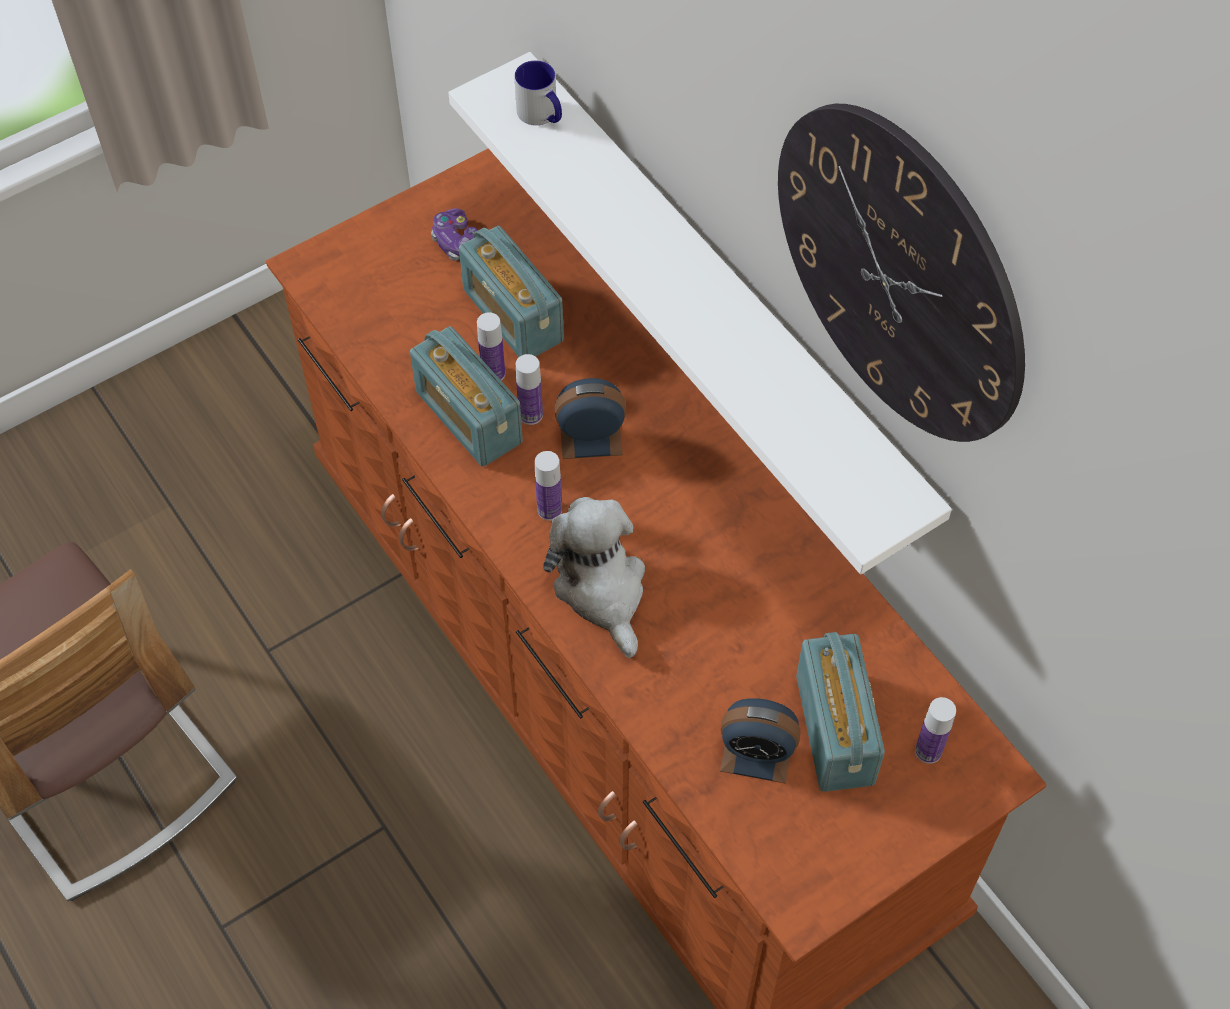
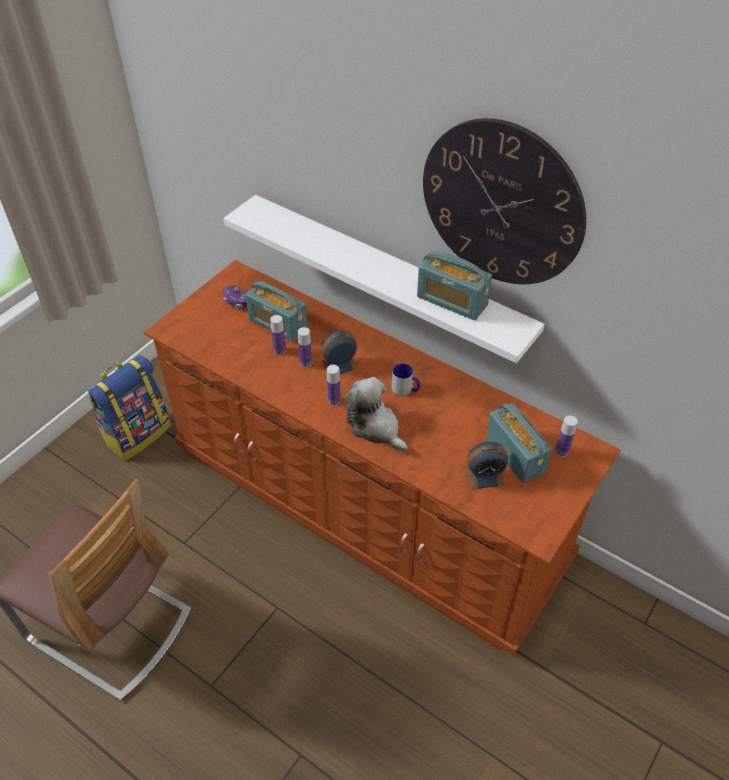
camera: 20 degrees left, 10 degrees down
(260, 409) = (137, 433): none -> backpack
(468, 417) = (276, 372): radio -> radio (452, 301)
(542, 115) = (273, 217): mug -> mug (405, 389)

